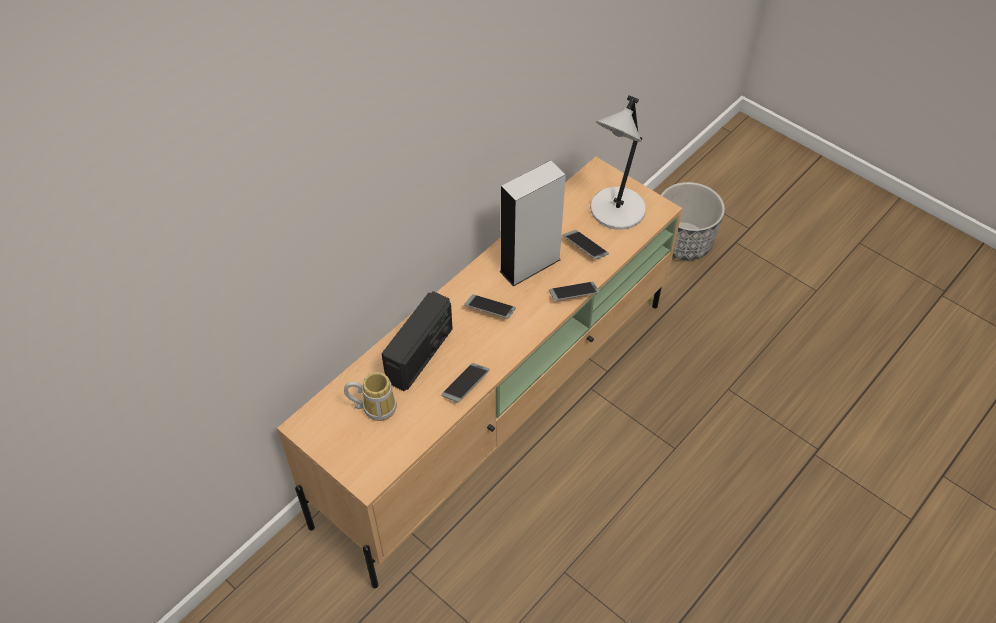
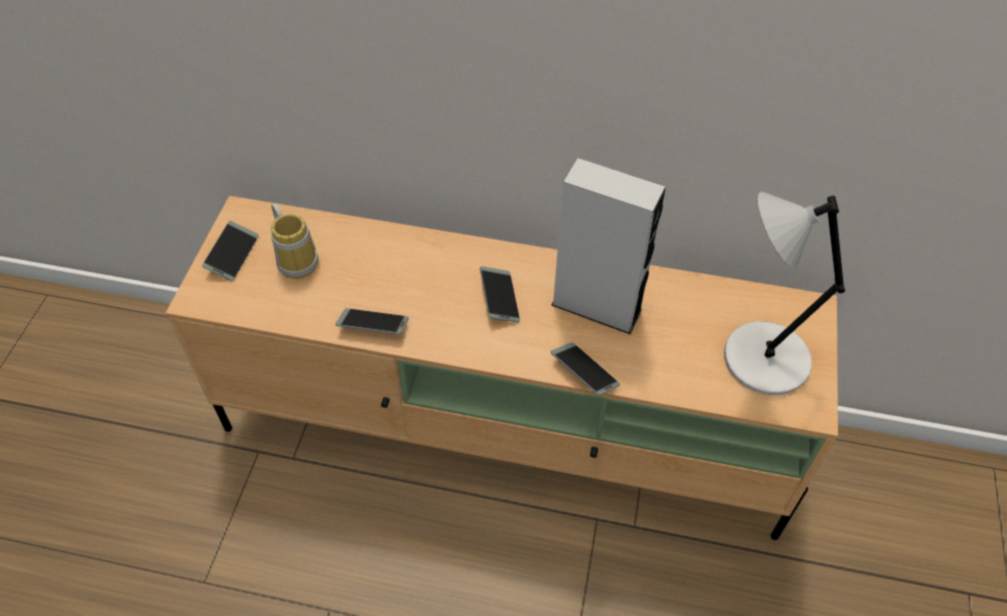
camera: 60 degrees right, 0 degrees up
(420, 355) = (391, 265): radio -> none
(585, 248) = (670, 351): phone -> phone (232, 255)
(684, 242) = (908, 524): planter -> none

